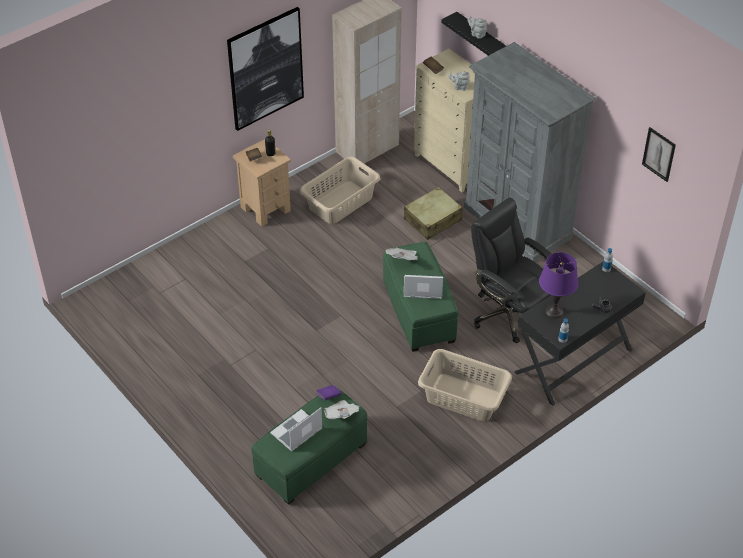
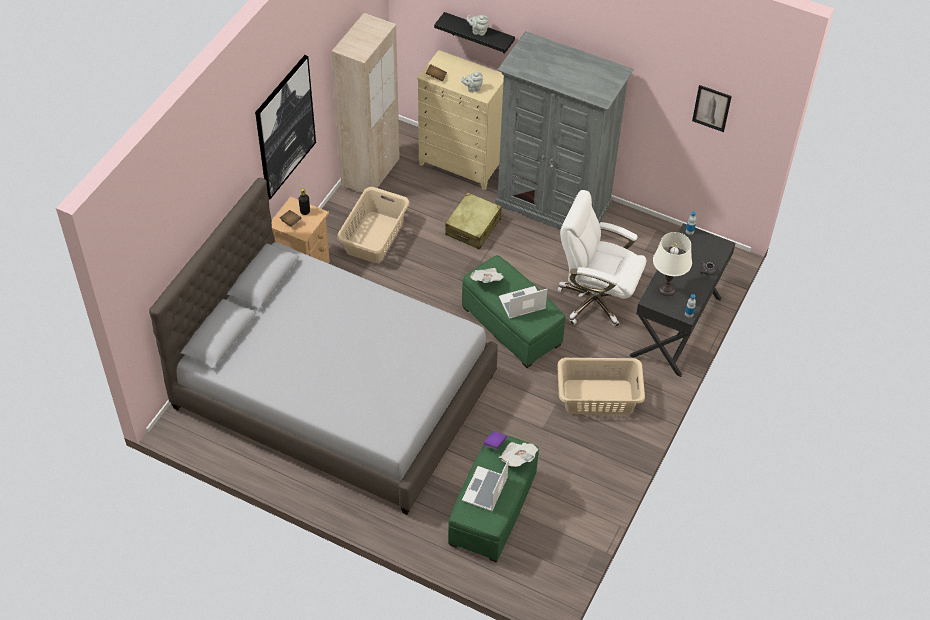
camera: 25 degrees left, 5 degrees up
(233, 316) = (334, 391): none -> grey bed
(509, 315) = (595, 301): black office chair -> white office chair
(554, 311) = (667, 289): purple table lamp -> white table lamp

